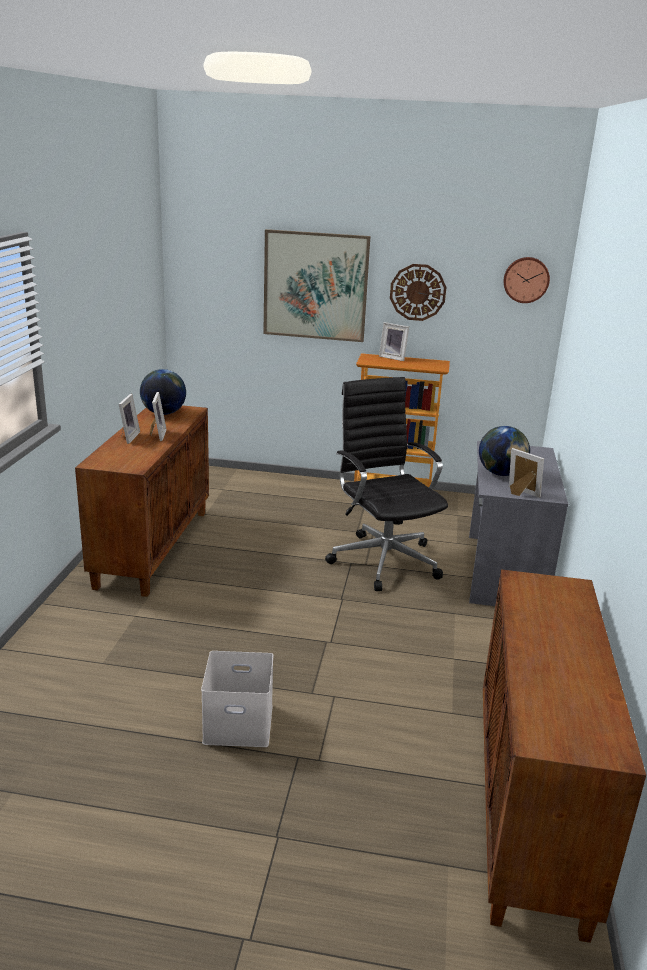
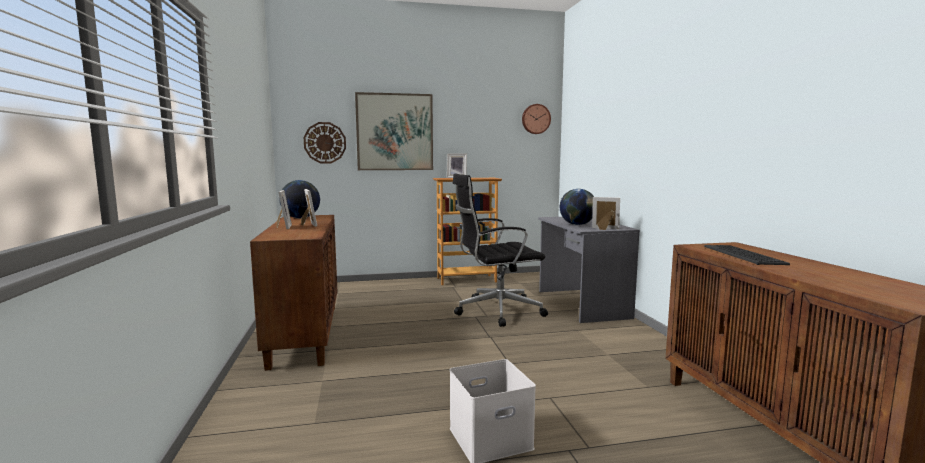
camera: 20 degrees left, 15 degrees down
(383, 559) = (496, 311): black office chair -> black office chair turned 60 degrees counterclockwise
(417, 292) = (467, 132): wall clock -> wall clock (325, 142)
(540, 613) = (744, 255): none -> keyboard

